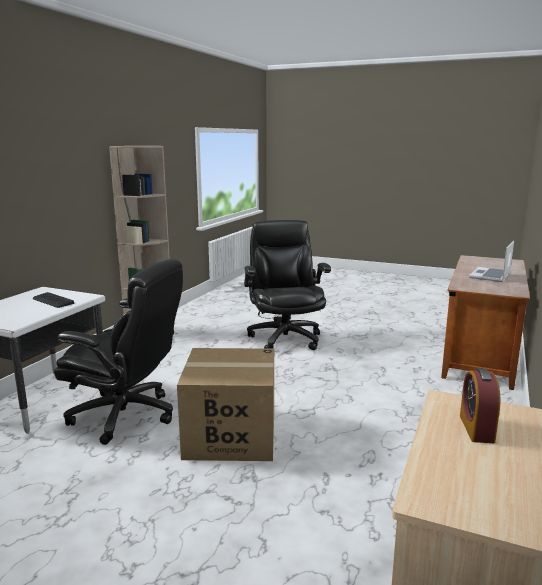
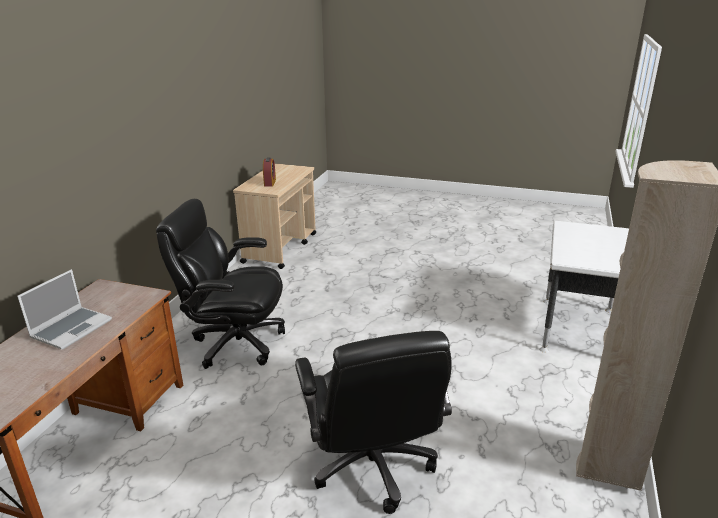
camera: 175 degrees right, 10 degrees up
(52, 301) = (585, 251): keyboard -> none
(127, 417) = (489, 320): black office chair -> black office chair (235, 343)
(230, 435) = (397, 310): cardboard box -> none

